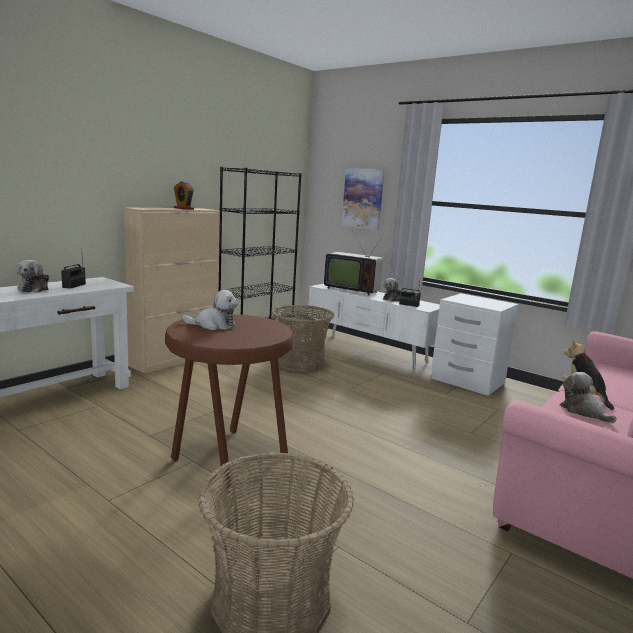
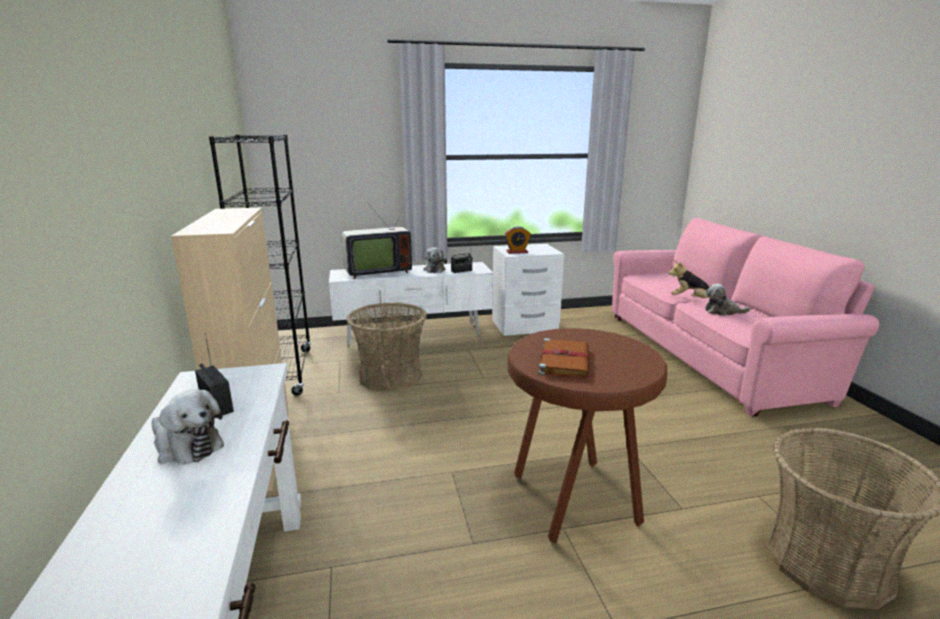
camera: 50 degrees left, 5 degrees up
(183, 208) = (229, 216): alarm clock -> alarm clock (517, 252)
(213, 325) = (564, 360): plush toy -> brown book
(363, 198) = (346, 160): picture -> none

